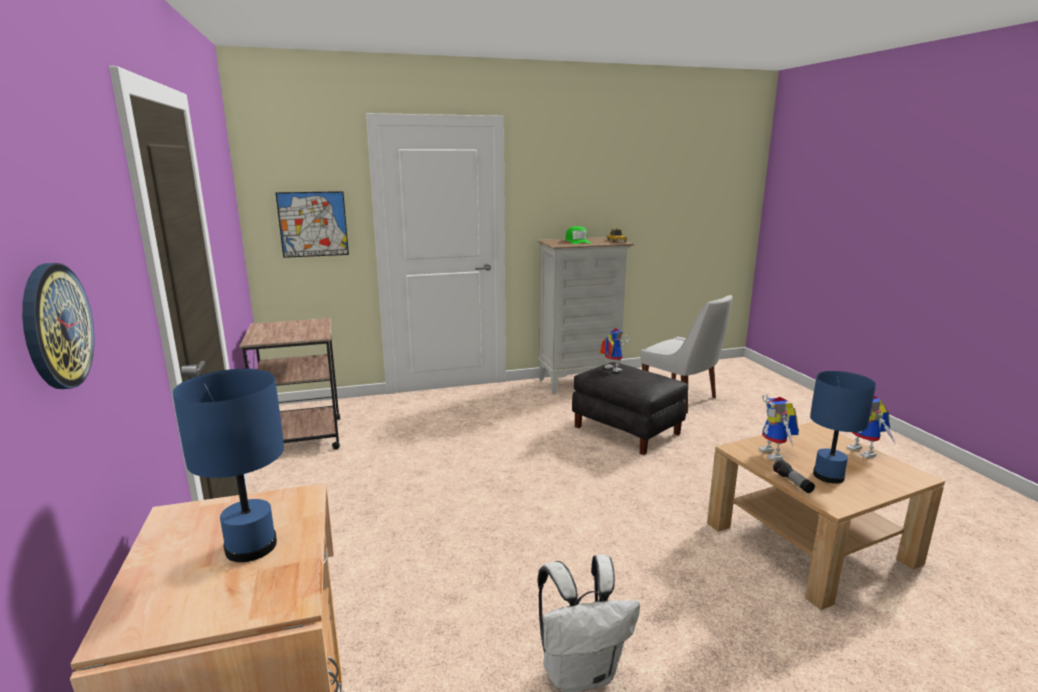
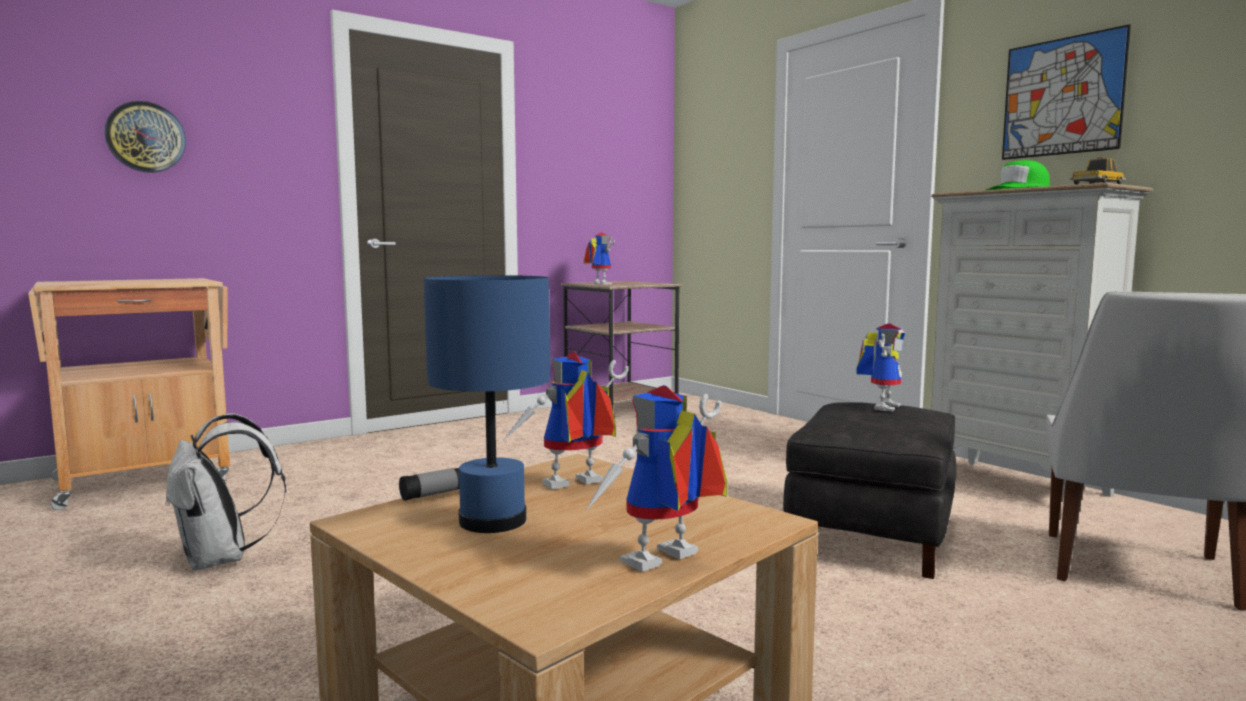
camera: 70 degrees right, 10 degrees down
(251, 547) = (131, 281): blue table lamp -> none
(287, 337) = (598, 284): none -> toy robot
(313, 224) = (722, 183): picture -> picture (1062, 96)

